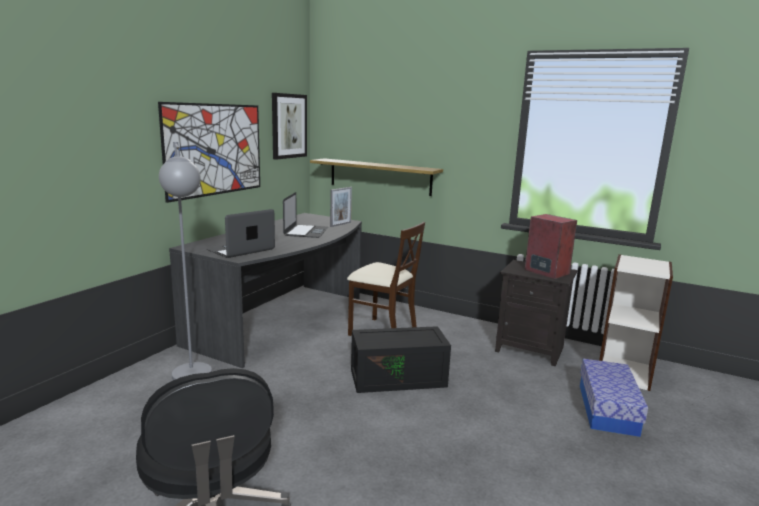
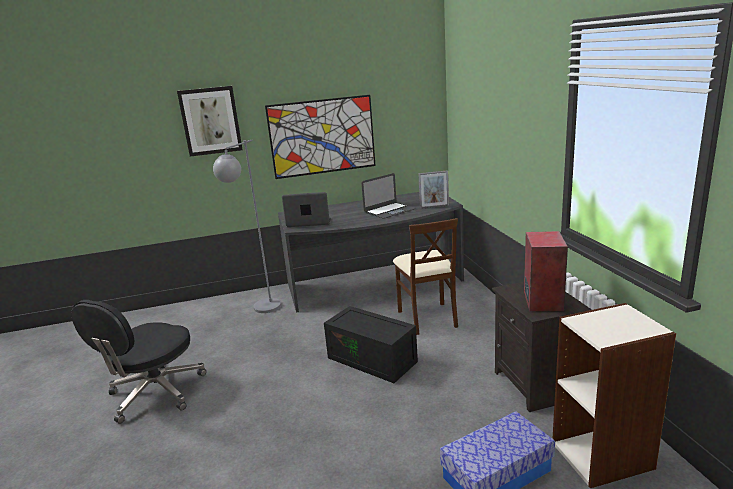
camera: 50 degrees right, 5 degrees up
(288, 126) = (413, 108): picture -> picture (210, 121)
(379, 176) = (481, 161): shelf -> none

